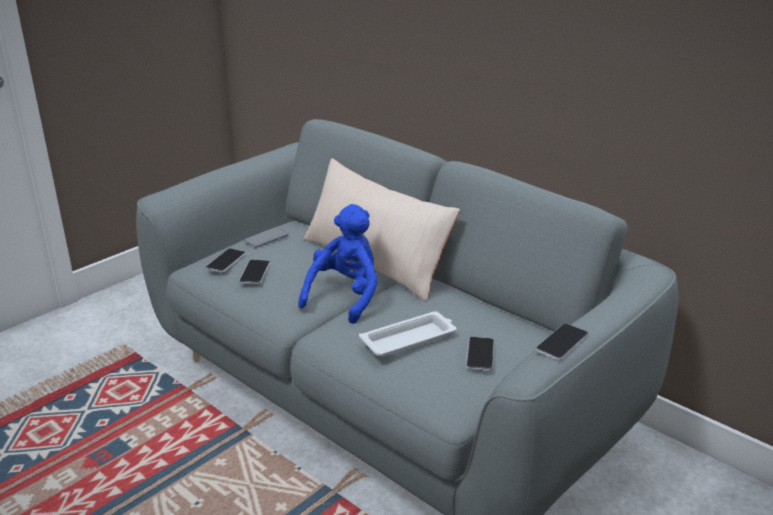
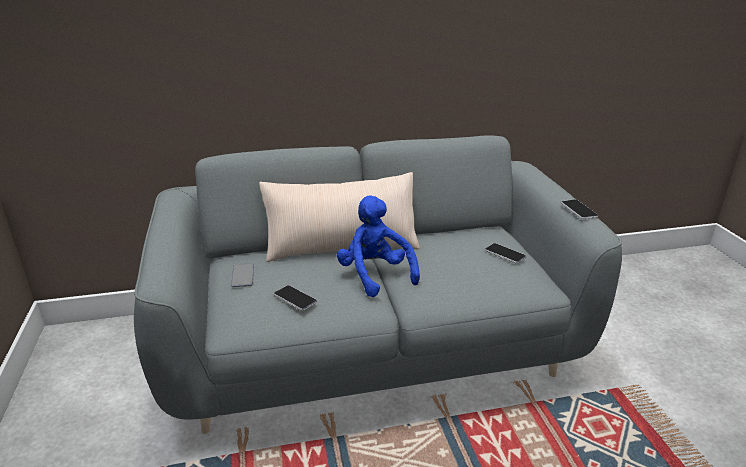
camera: 55 degrees left, 0 degrees up
(226, 261) = (254, 306): phone -> none
(410, 339) = (464, 269): white tray -> none

